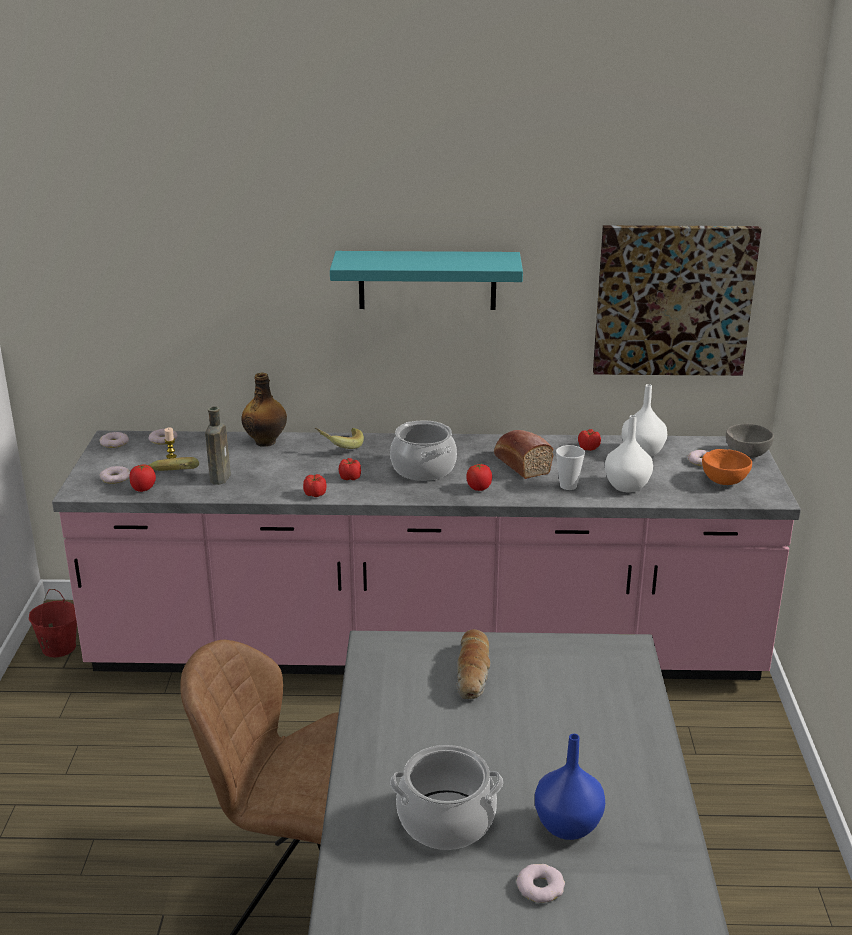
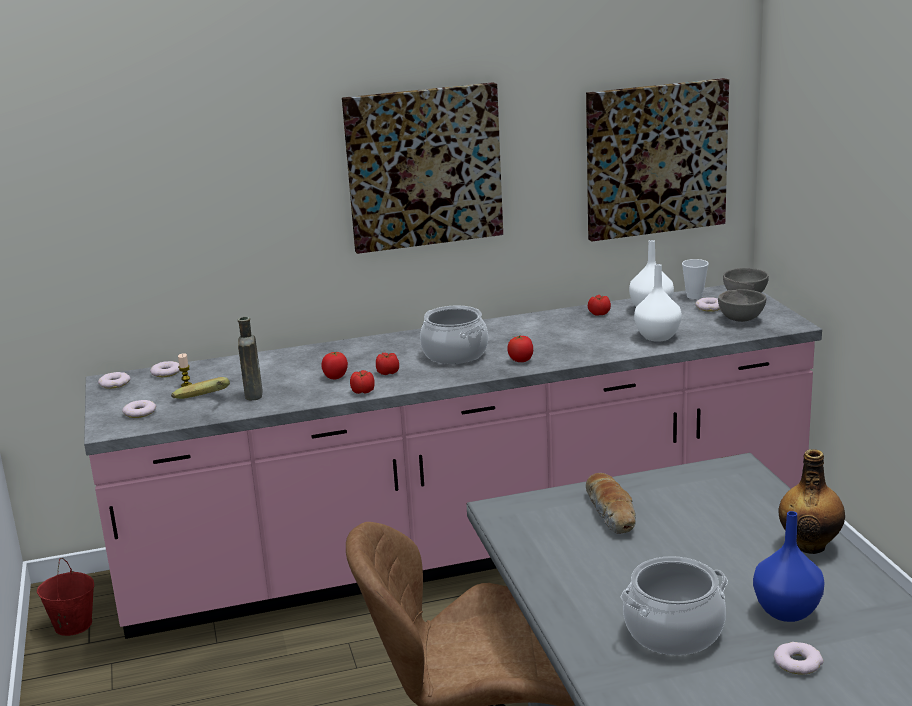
camera: 15 degrees left, 5 degrees down
(143, 489) = (178, 416): tomato -> tomato (335, 377)
(266, 441) = (278, 357): bottle -> bottle (810, 545)
(339, 446) = (356, 349): banana -> none
(427, 280) = (423, 167): turquoise shelf -> picture
(520, 464) = (545, 335): bread -> none
(568, 486) = (603, 345): cup -> cup (694, 296)
(724, 481) = (741, 319): orange bowl -> grey bowl

